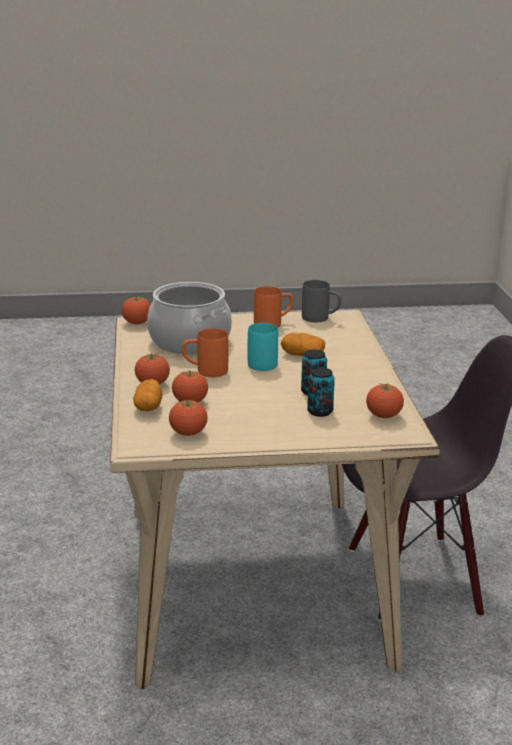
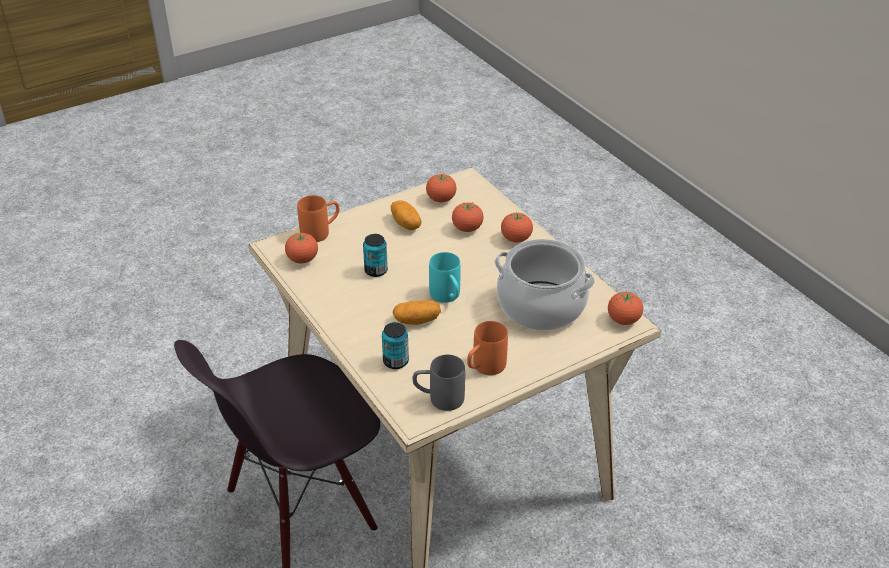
camera: 155 degrees right, 15 degrees up
(148, 407) = (494, 215): potato -> potato (406, 224)
(205, 371) = (488, 268): orange mug -> orange mug (321, 232)
(320, 411) = (357, 249): can -> can (395, 361)

